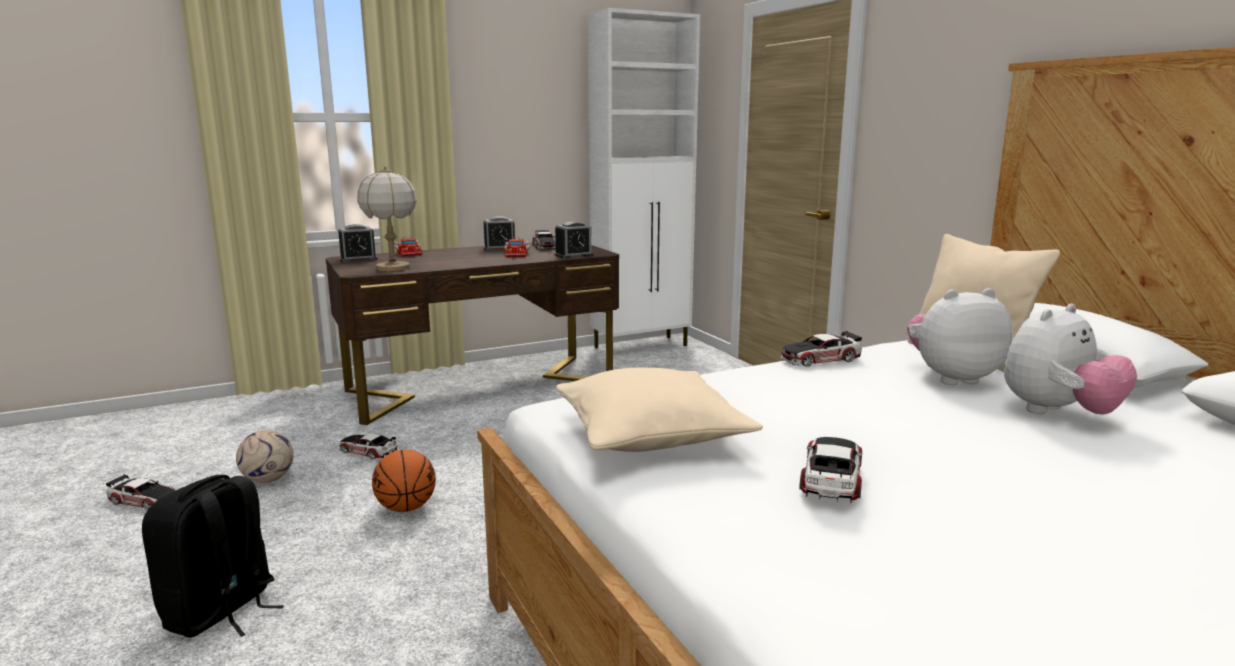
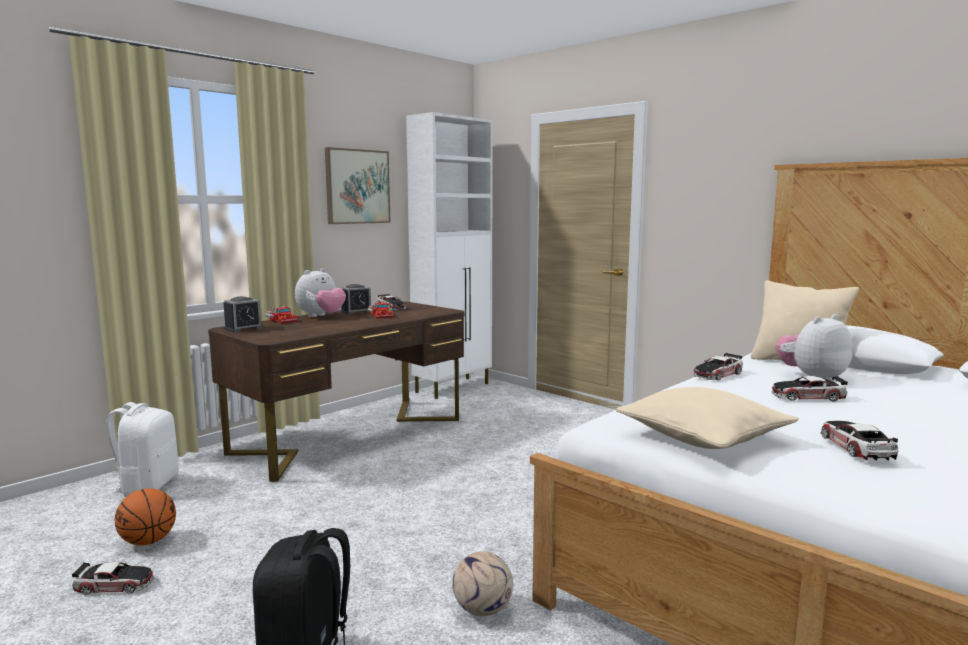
camera: 20 degrees left, 5 degrees down
(253, 413) = (147, 486): none -> white backpack
(268, 479) = (230, 543): football -> football (482, 609)
(368, 451) = (302, 503): toy car -> toy car (807, 396)
(393, 268) = (294, 334): table lamp -> none
(406, 508) = (389, 544): basketball -> basketball (148, 541)
(521, 102) = (357, 186): none -> picture
(573, 255) = (430, 314): alarm clock -> none
(1058, 413) = (901, 392): plush toy -> plush toy (321, 316)

